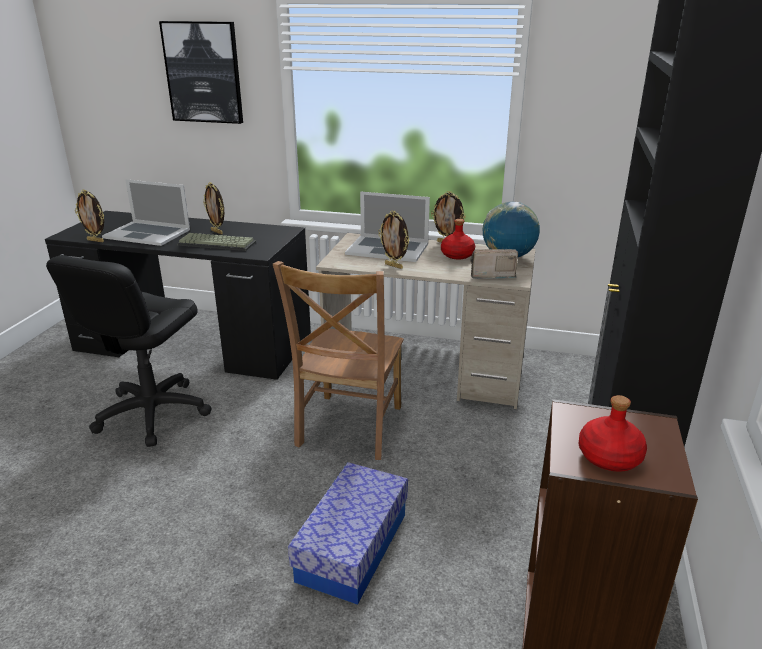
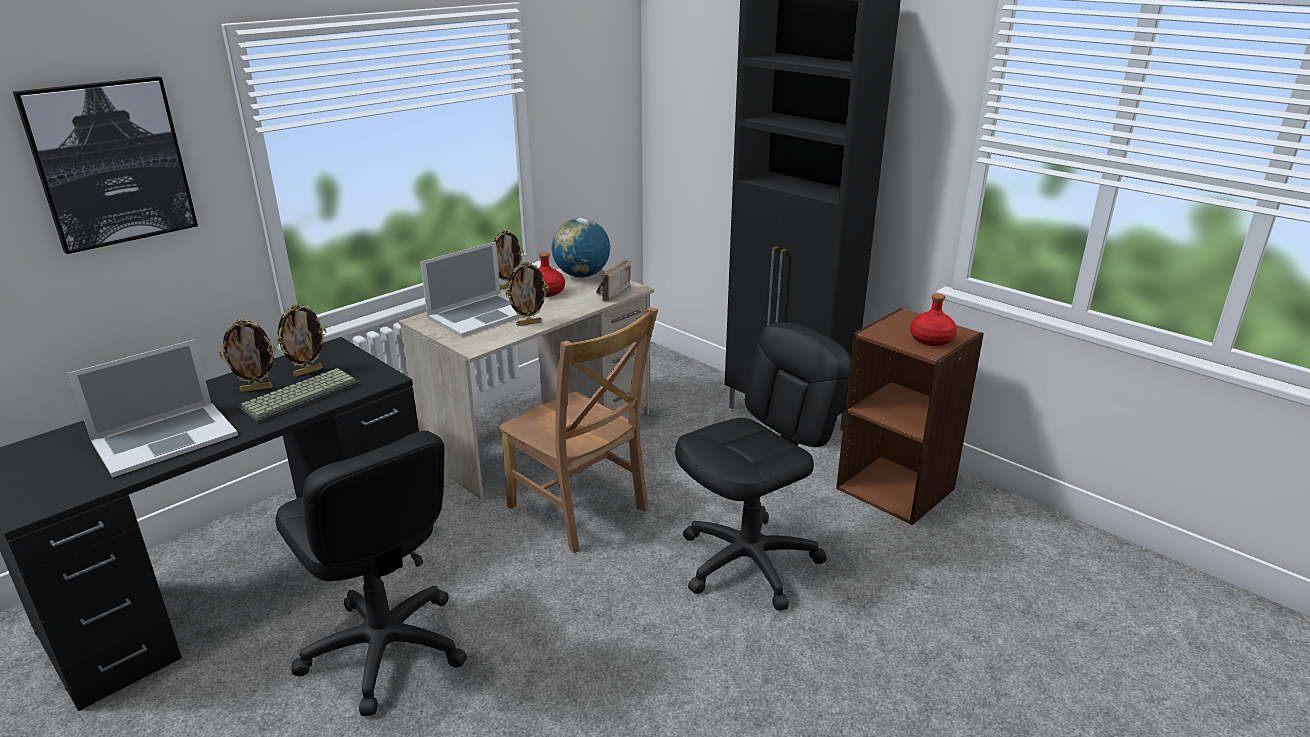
camera: 60 degrees left, 0 degrees up
(96, 240) = (114, 484): picture frame -> picture frame (308, 372)
(352, 547) = (749, 562): storage box -> black office chair

